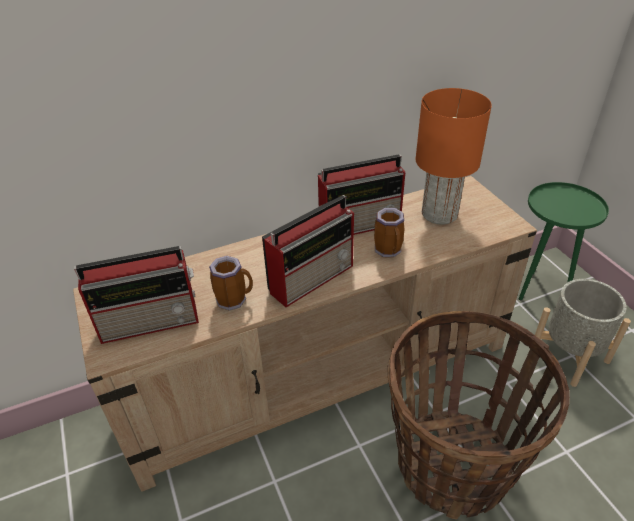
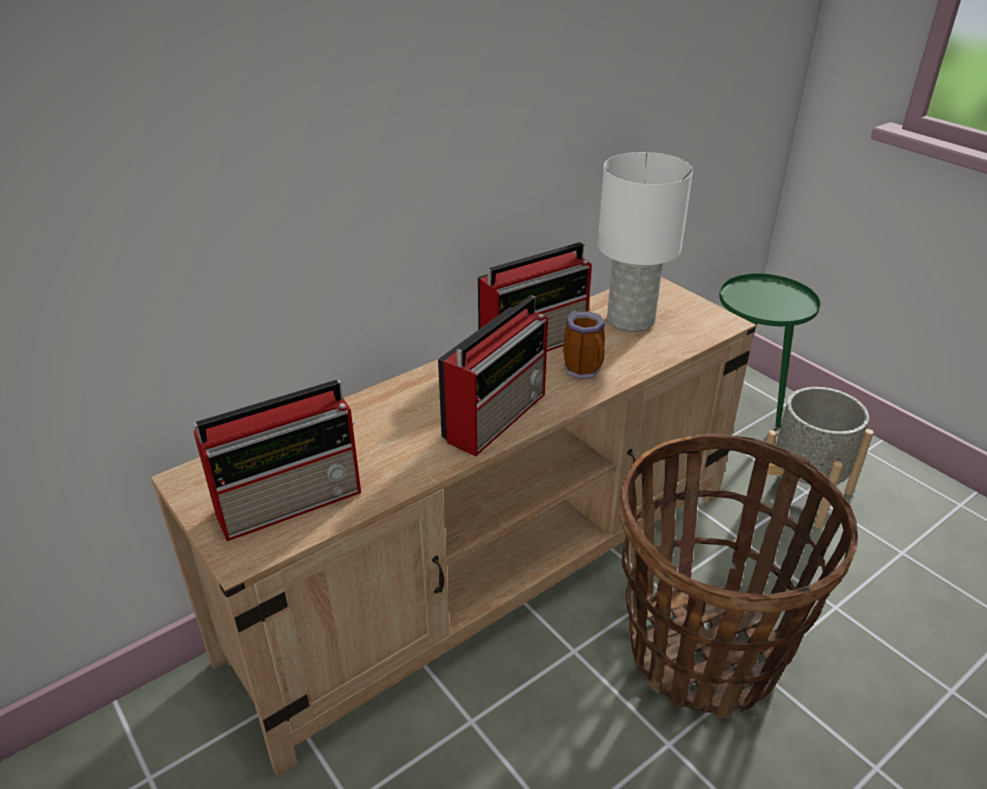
camera: 15 degrees left, 5 degrees down
(234, 299) = (400, 456): mug -> none
(440, 214) = (631, 320): orange table lamp -> white table lamp

